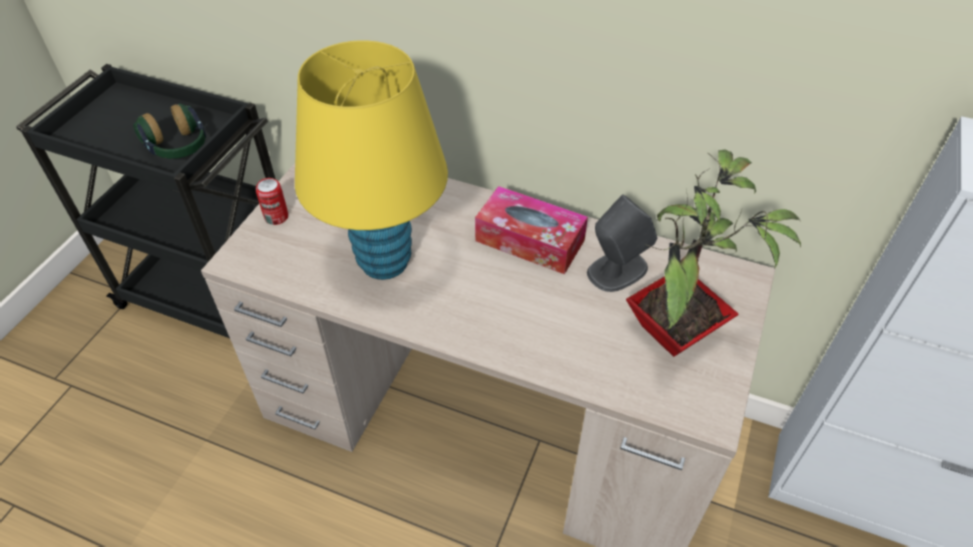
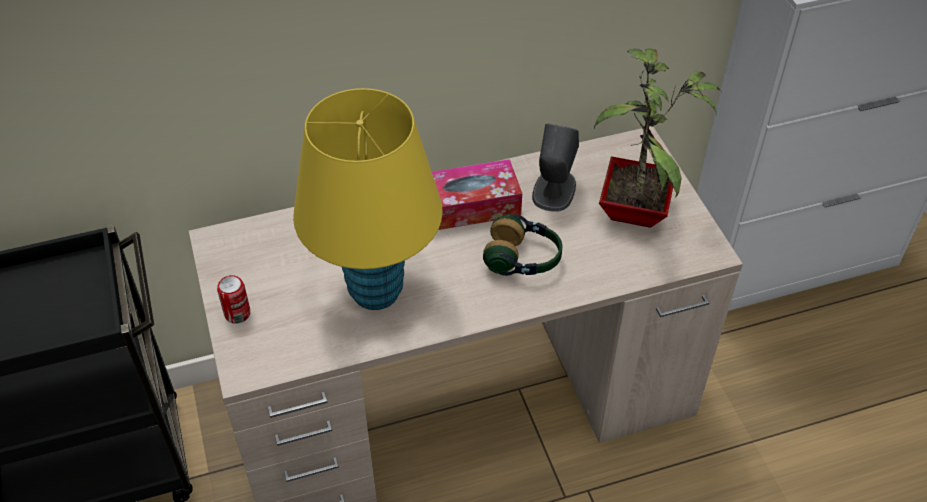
camera: 40 degrees left, 0 degrees up
(178, 147) = (71, 309): headphones -> headphones (523, 259)

